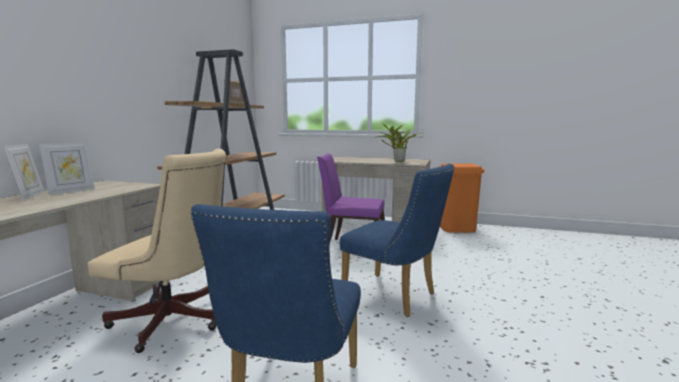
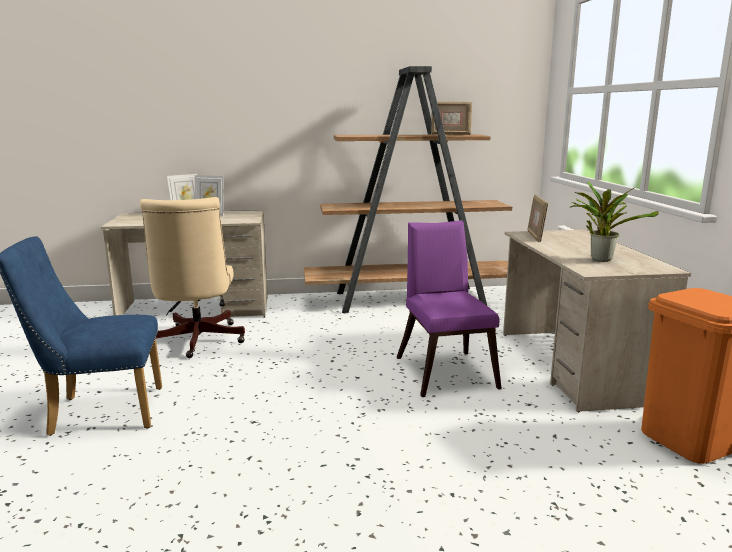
camera: 65 degrees right, 5 degrees up
(341, 160) = (535, 237): none -> picture frame
(395, 297) = (307, 425): blue chair -> none

